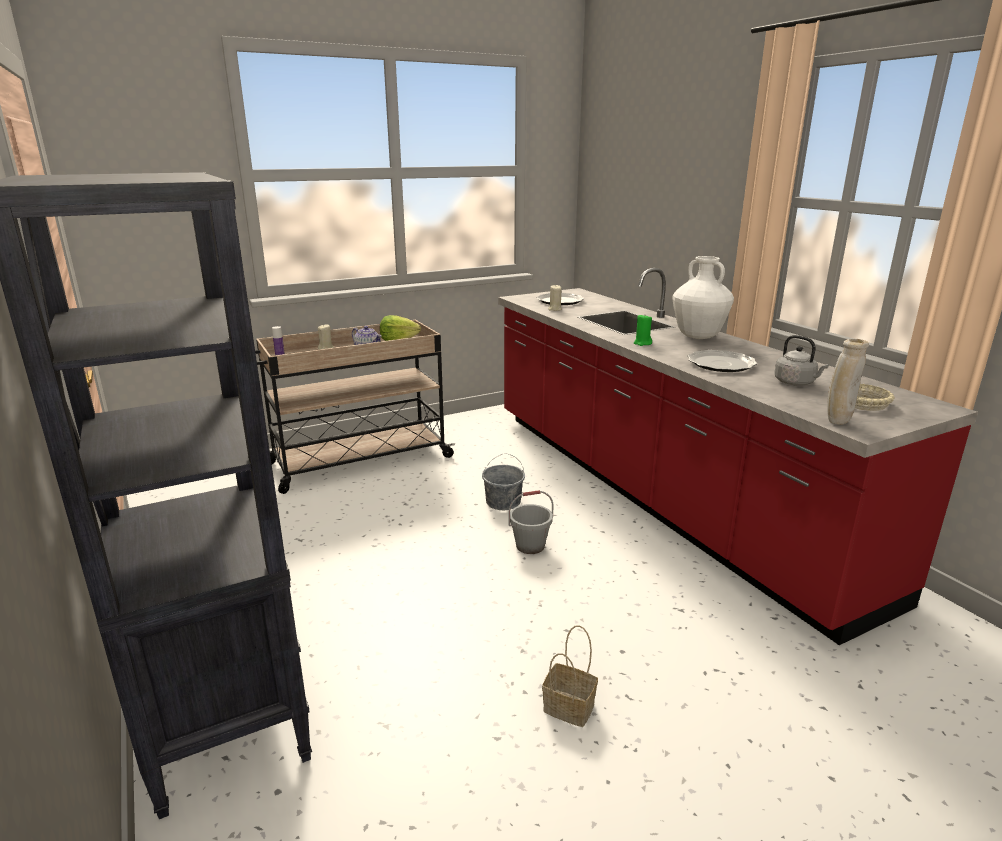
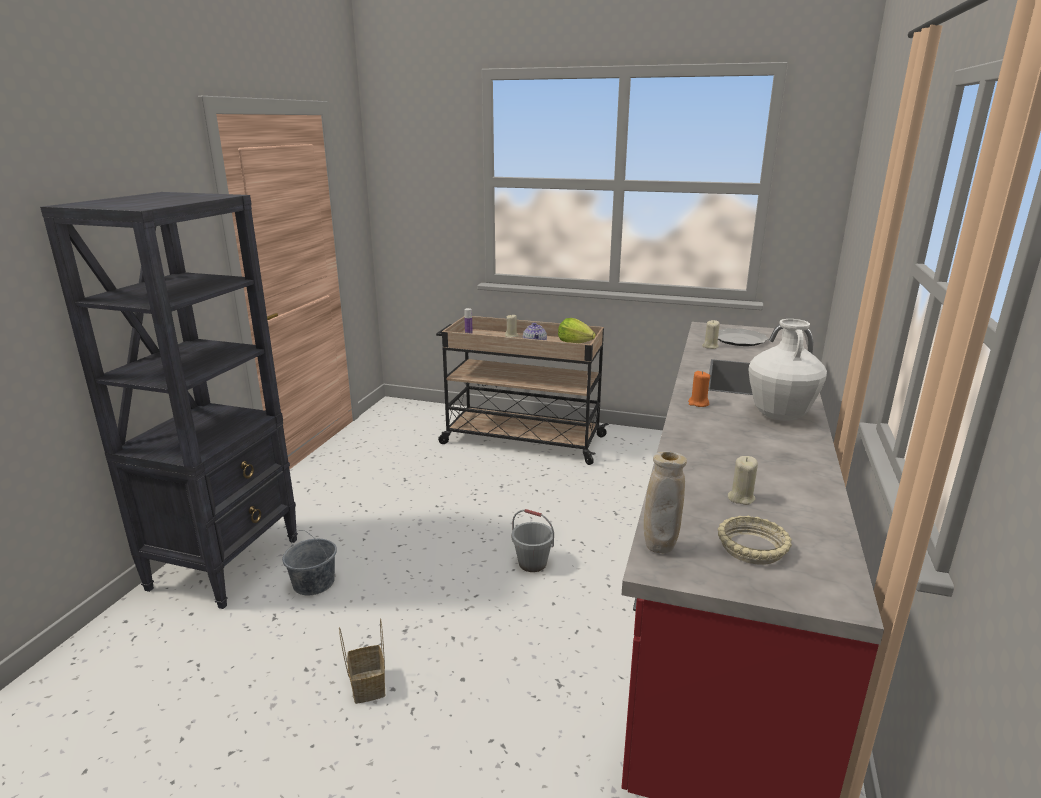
camera: 45 degrees right, 0 degrees up
(503, 502) = (570, 519): grey bucket -> grey bucket (314, 583)
(642, 343) = (698, 403): green candle -> orange candle
(721, 364) = (718, 449): plate -> none
(796, 383) = (741, 498): grey kettle -> beige candle

